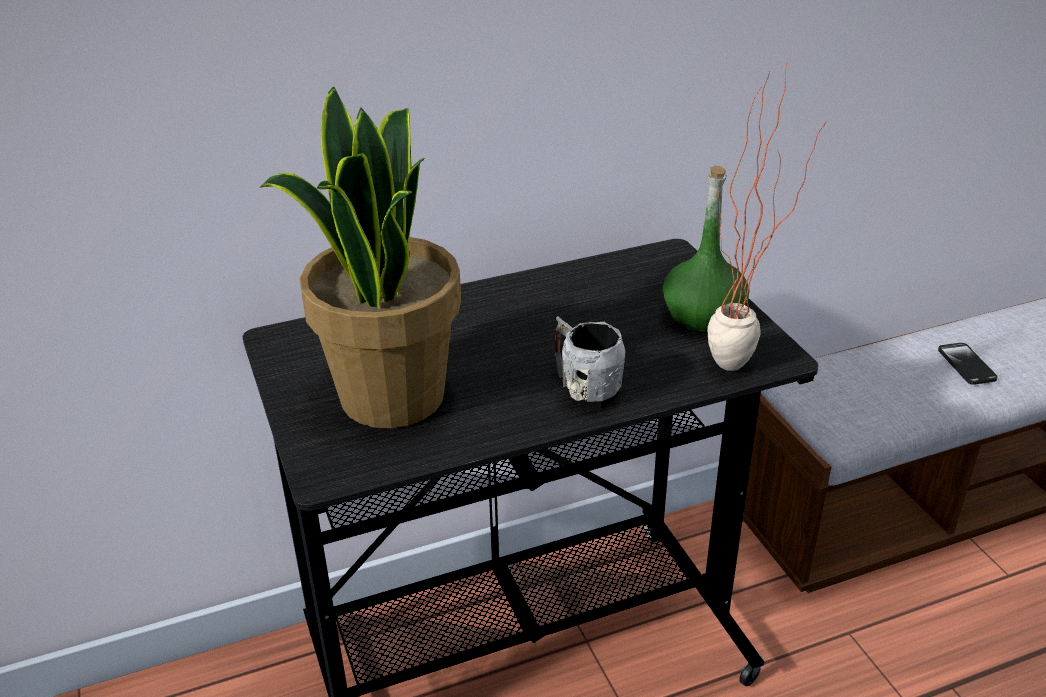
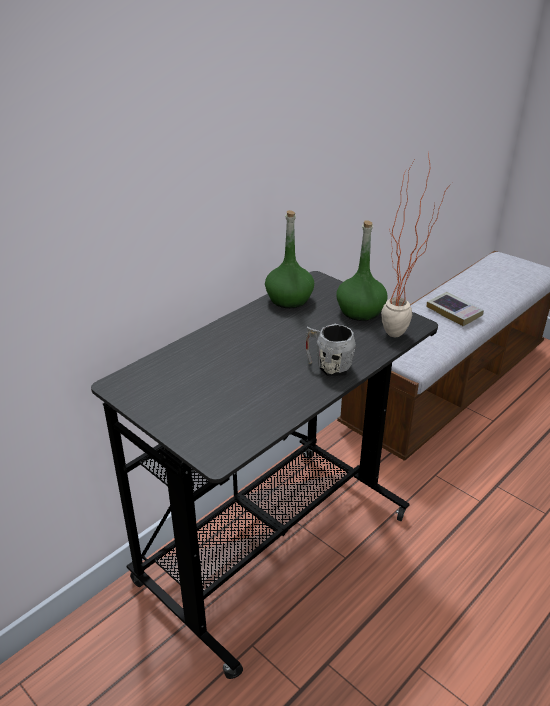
camera: 25 degrees left, 0 degrees up
(390, 396) = (219, 400): potted plant -> none
(606, 274) = (289, 299): none -> green bottle
(966, 365) = (454, 312): phone -> book

